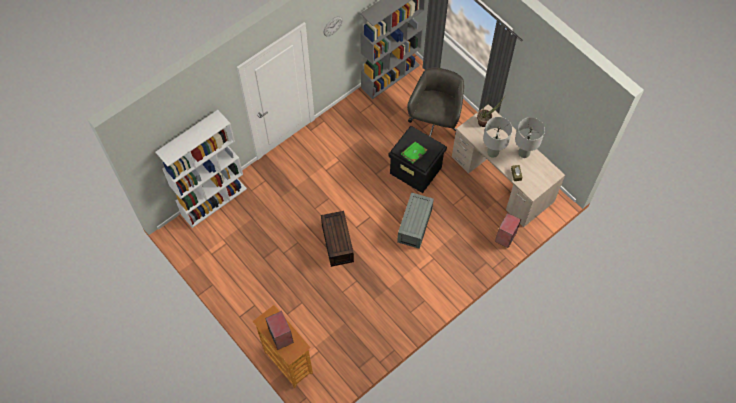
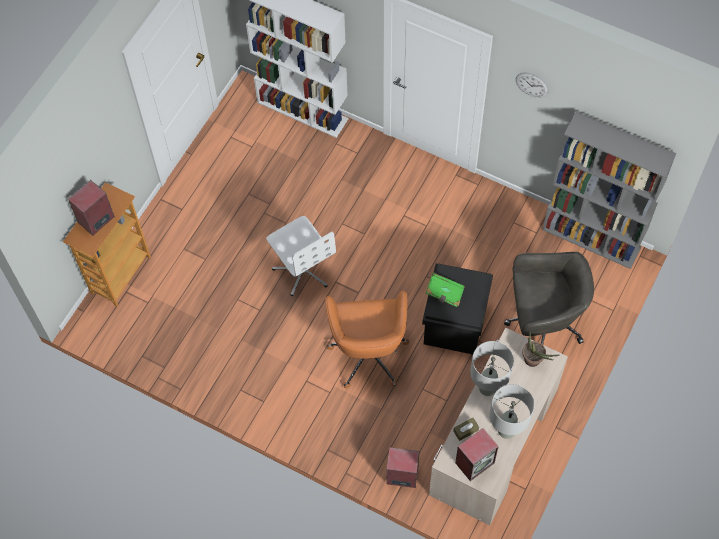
camera: 70 degrees right, 0 degrees up
(338, 244) = (303, 270): brown storage box -> white office chair
(415, 226) = (368, 352): grey storage box -> orange office chair
(538, 177) = (475, 462): none -> speaker

